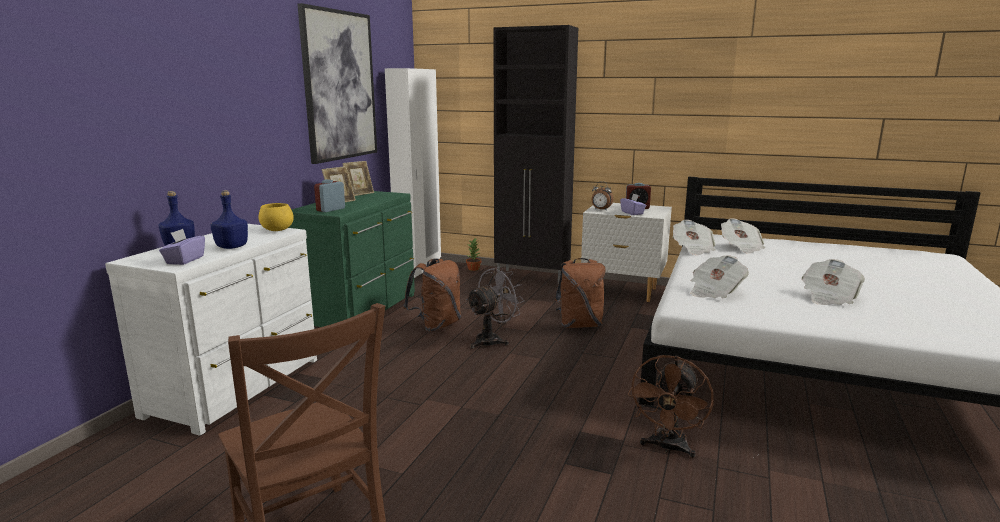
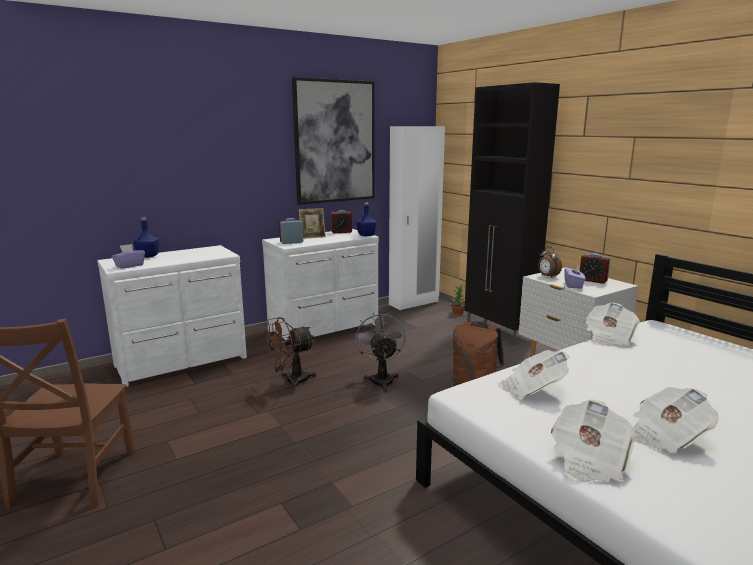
camera: 35 degrees right, 0 degrees up
(231, 247) = (171, 261): blue bottle -> blue bottle (366, 235)
(277, 230) = (223, 253): yellow bowl -> none
(359, 194) = (341, 232): picture frame -> alarm clock
(362, 310) = (325, 328): green dresser -> white dresser
(436, 325) = (358, 354): brown backpack -> none
(492, 340) = (381, 379): grey fan -> grey fan turned 90 degrees counterclockwise
(667, 448) = (377, 531): brown fan -> brown fan (290, 381)
(741, 247) = (675, 349): newspaper -> newspaper (588, 460)

